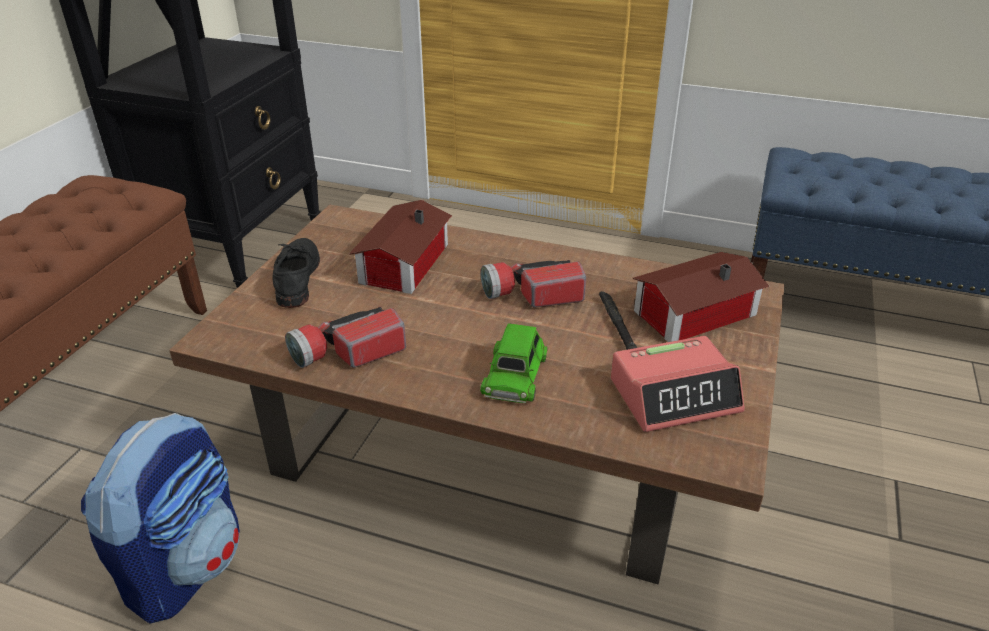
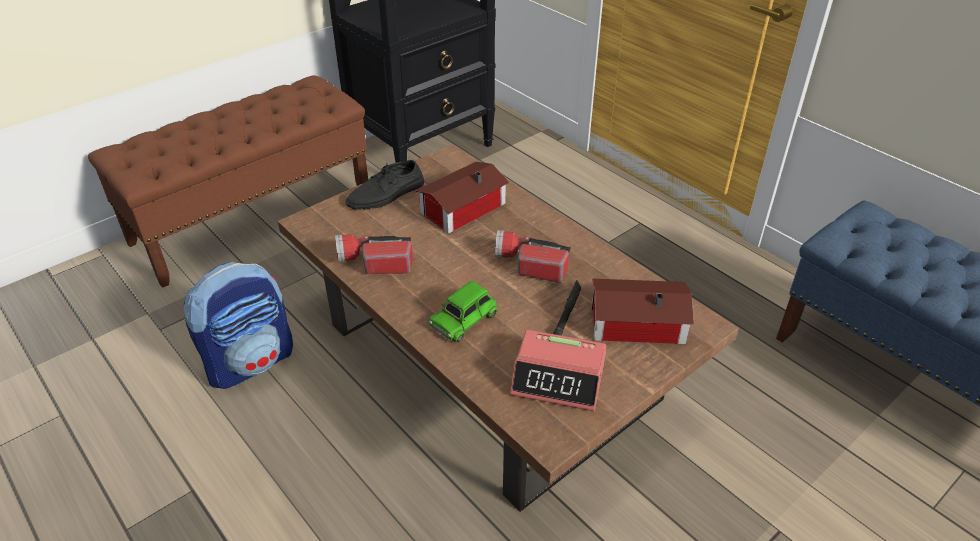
camera: 30 degrees right, 5 degrees up
(296, 277) = (386, 195): black shoe -> black shoe turned 150 degrees counterclockwise

